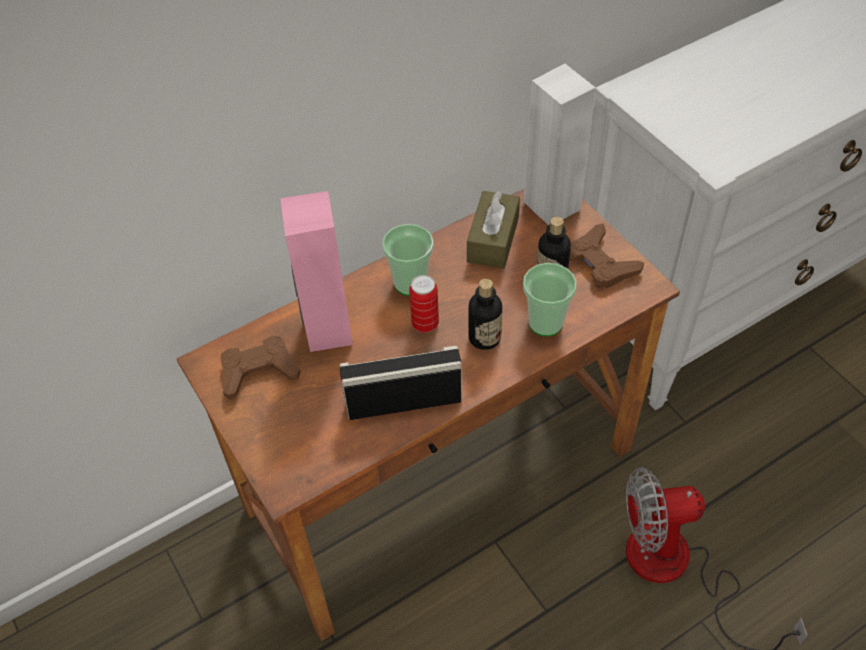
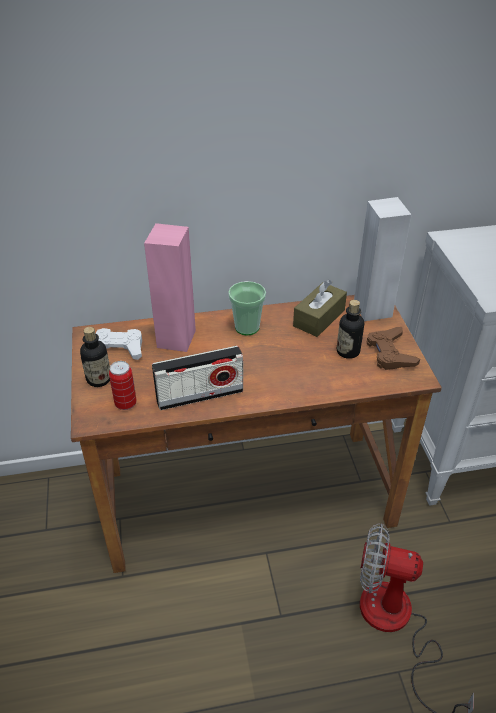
camera: 20 degrees right, 10 degrees down
(258, 371) = (117, 349): brown game controller -> white game controller
(403, 401) = (200, 395): radio -> radio turned 150 degrees clockwise
(425, 324) = (242, 354): can -> can (126, 404)
(484, 338) = (278, 374): bottle -> bottle (99, 379)
(545, 323) = (328, 378): cup -> none

